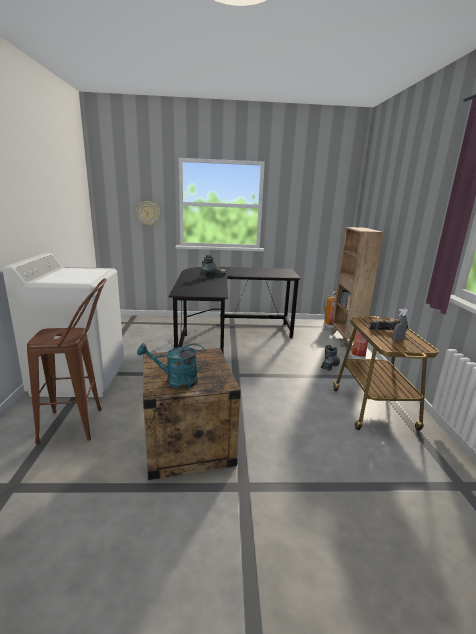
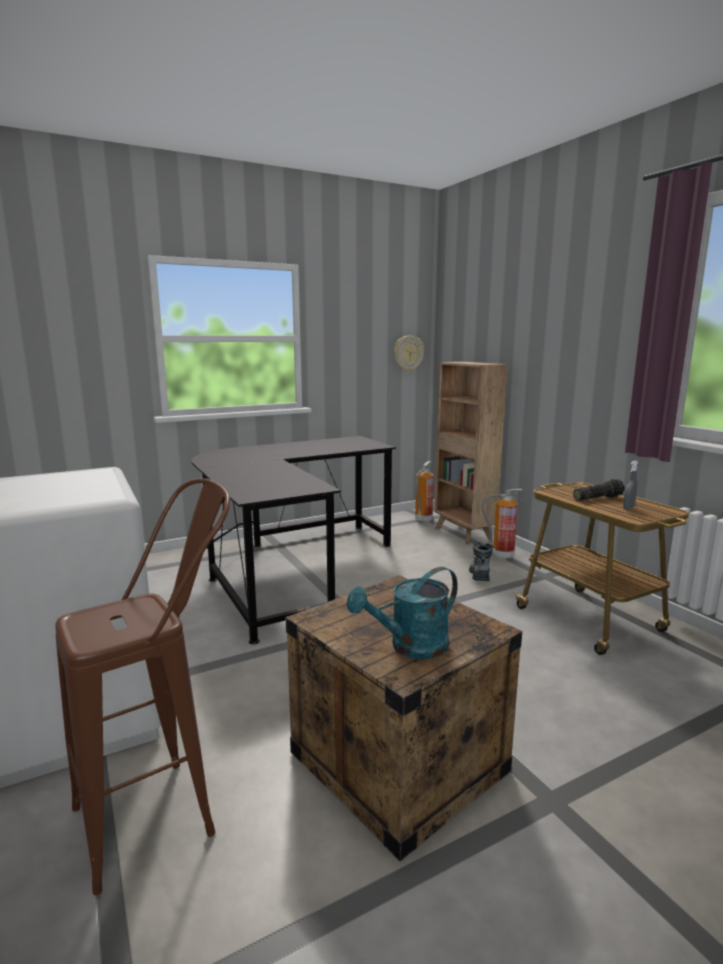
camera: 25 degrees left, 5 degrees down
(148, 213) = (92, 360): wall clock -> wall clock (408, 353)
(213, 276) = (261, 462): boot -> none

